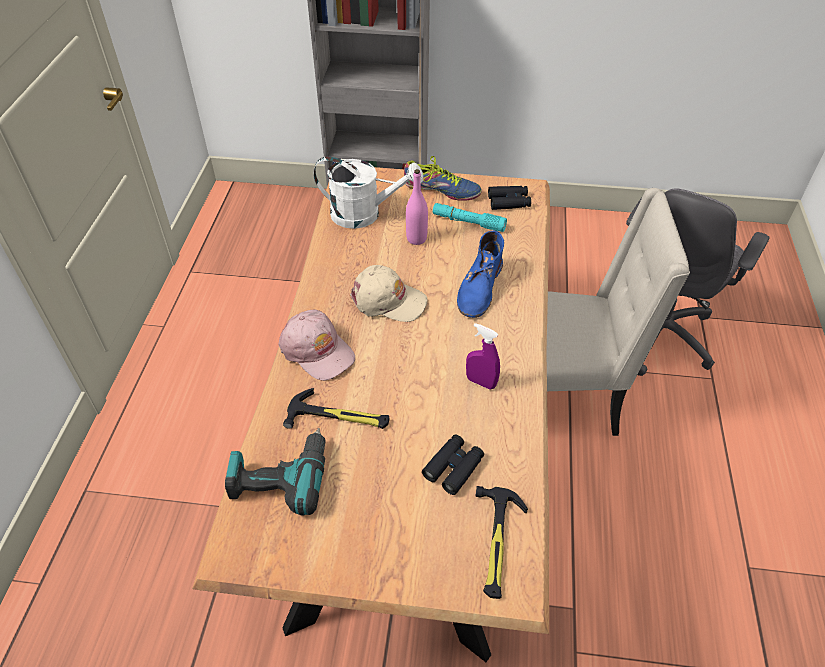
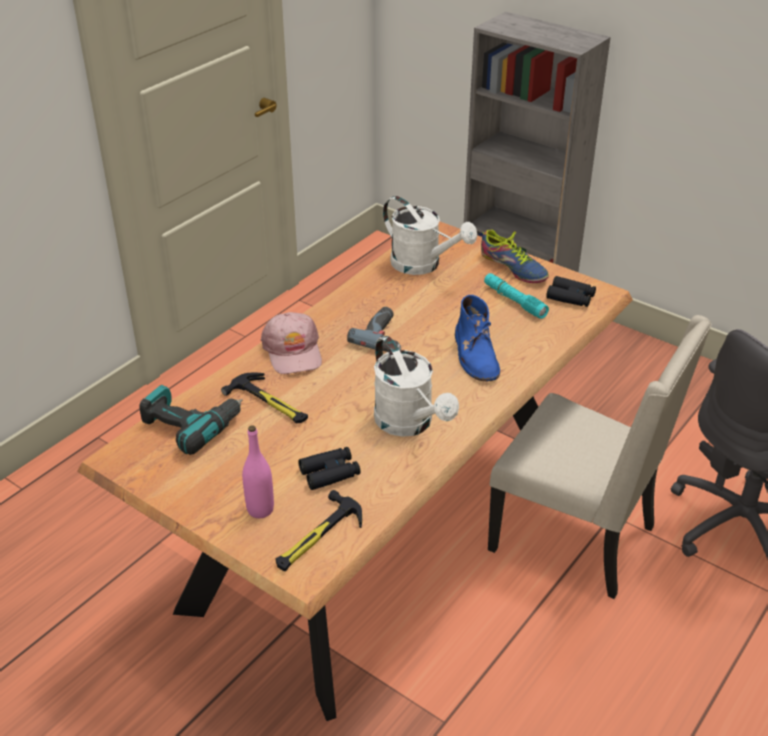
camera: 30 degrees right, 10 degrees down
(388, 300) = (384, 336): beige cap -> power drill
(416, 239) = (453, 298): pink bottle -> pink bottle (260, 509)
(479, 288) = (476, 355): blue boot -> blue boot turned 60 degrees counterclockwise
(481, 382) = (410, 424): purple spray bottle -> white watering can

